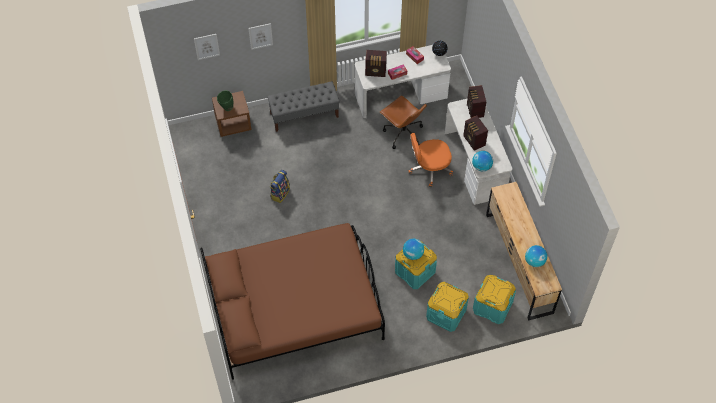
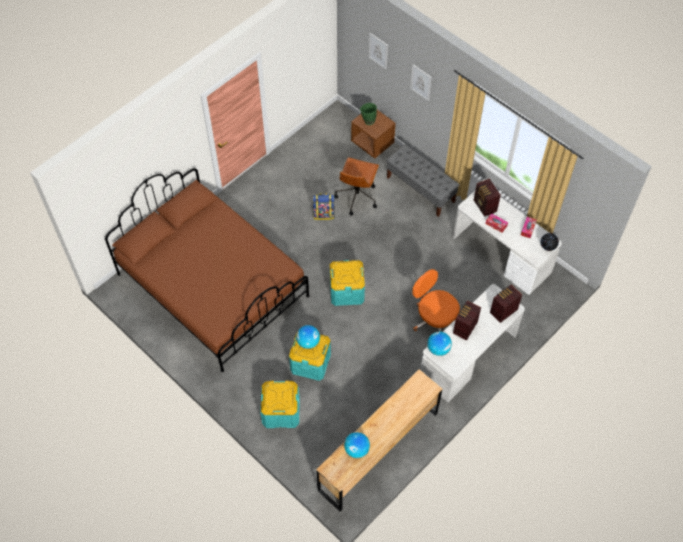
camera: 60 degrees right, 0 degrees up
(403, 133) = (458, 277): brown office chair -> brown office chair (357, 197)
(492, 306) = (313, 450): turquoise storage box -> turquoise storage box (347, 291)

